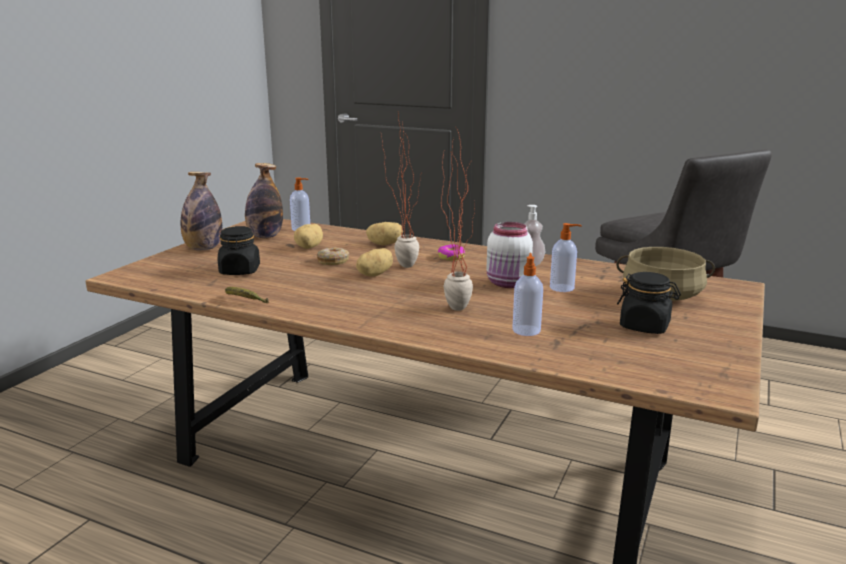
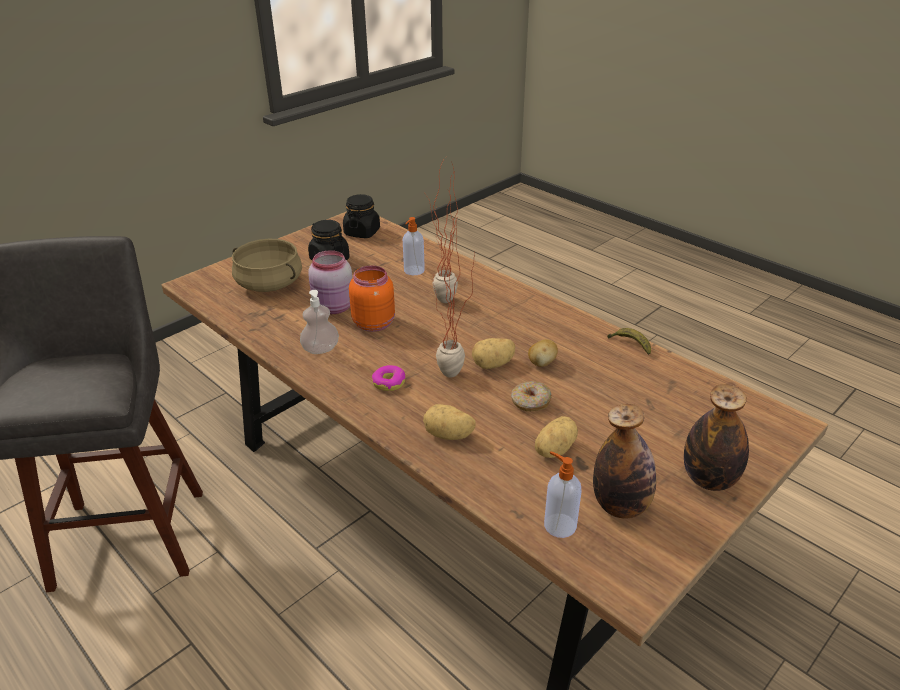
camera: 160 degrees left, 15 degrees up
(240, 271) = (643, 403): black jar -> black jar (362, 232)
(331, 280) = (542, 363): none -> potato
(508, 284) = (374, 323): white jar -> orange jar
(563, 288) = (334, 308): soap dispenser -> pink jar

